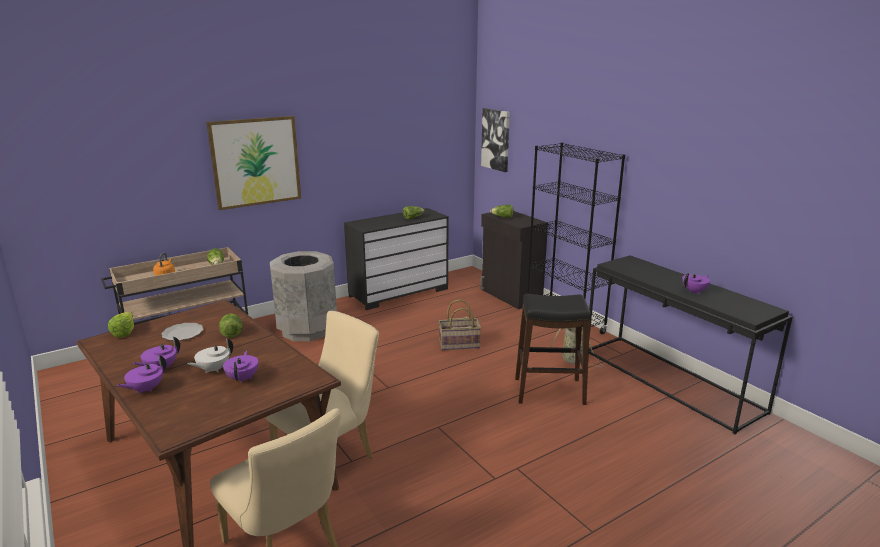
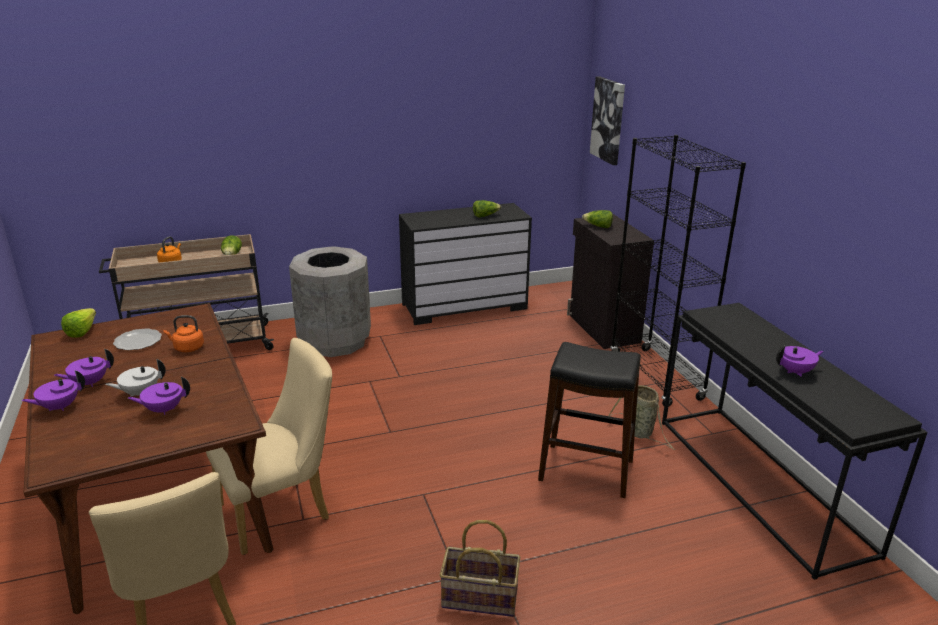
camera: 15 degrees right, 5 degrees up
(231, 333) = (187, 348): lettuce -> orange kettle
(243, 378) = (163, 409): purple teapot -> purple teapot turned 120 degrees counterclockwise
(255, 162) = (288, 134): picture -> none
(459, 344) = (503, 387): basket -> basket (479, 598)

